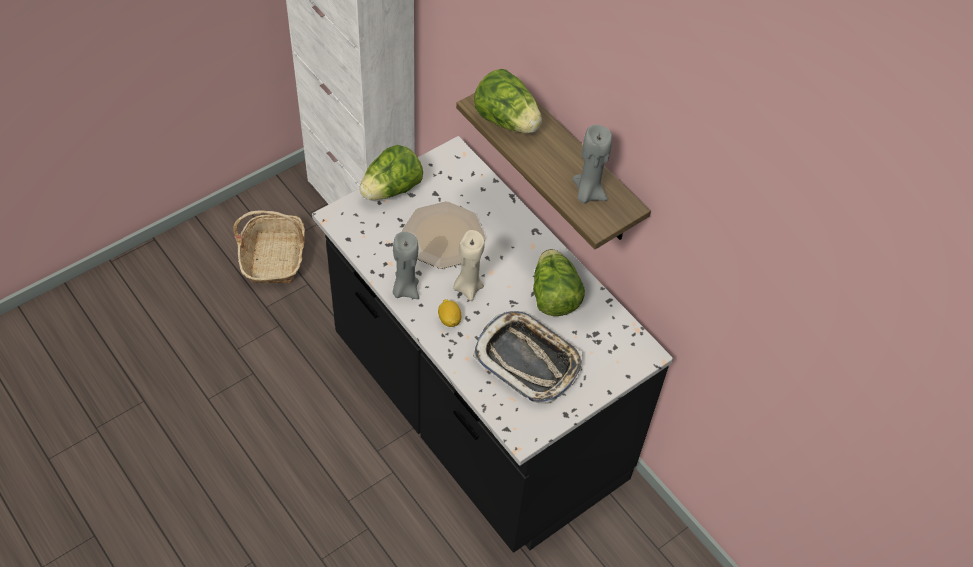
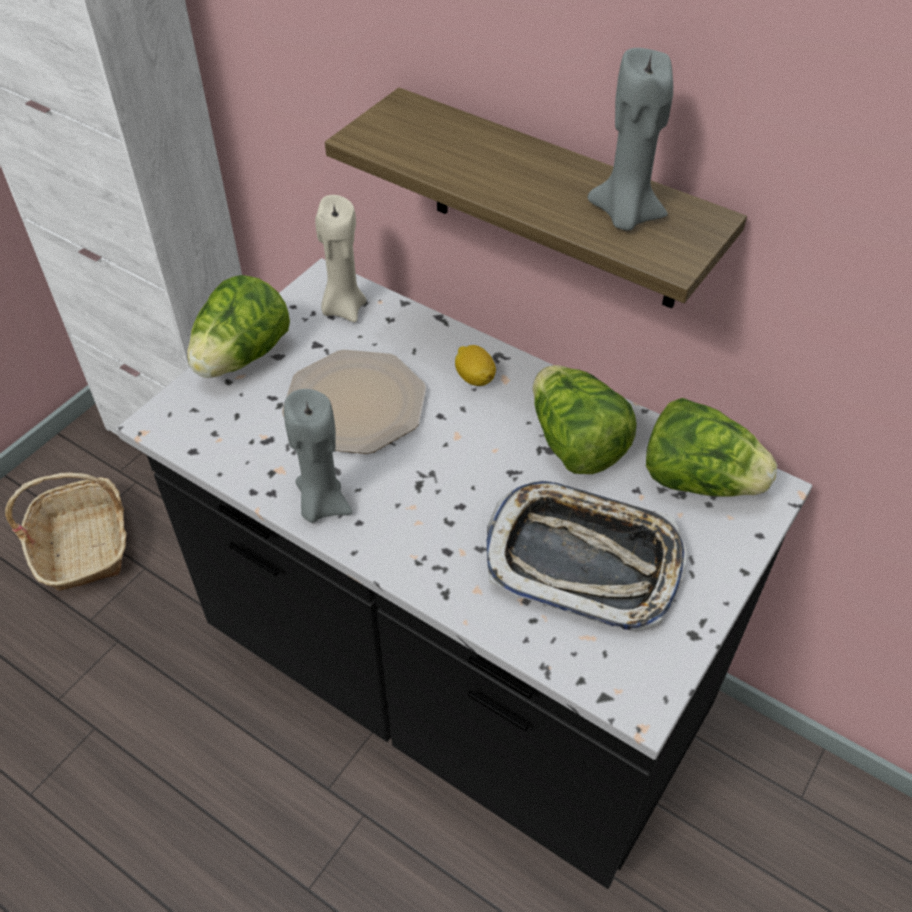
camera: 15 degrees left, 5 degrees down
(449, 319) = (418, 532): lemon -> lemon (475, 378)
(468, 287) = (428, 470): beige candle -> beige candle (343, 308)
(507, 120) = (426, 146): lettuce -> lettuce (698, 480)

